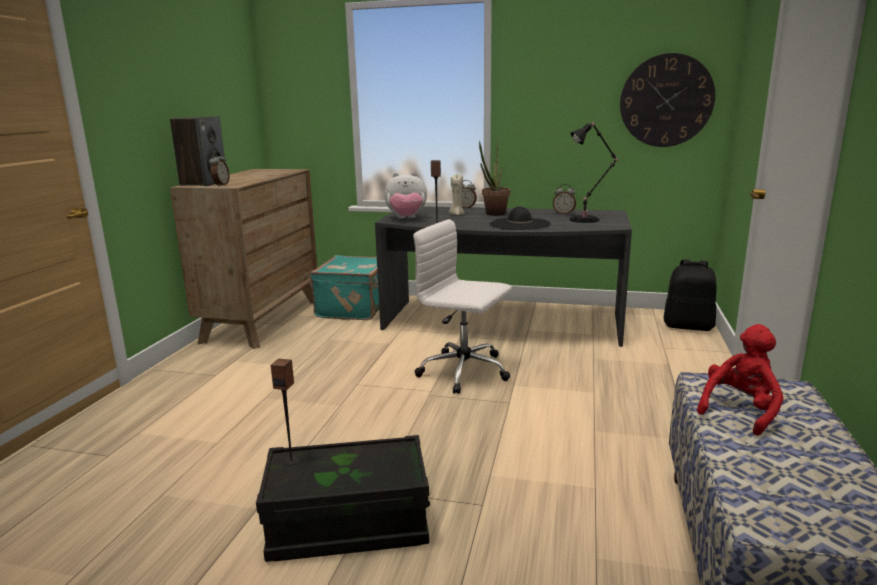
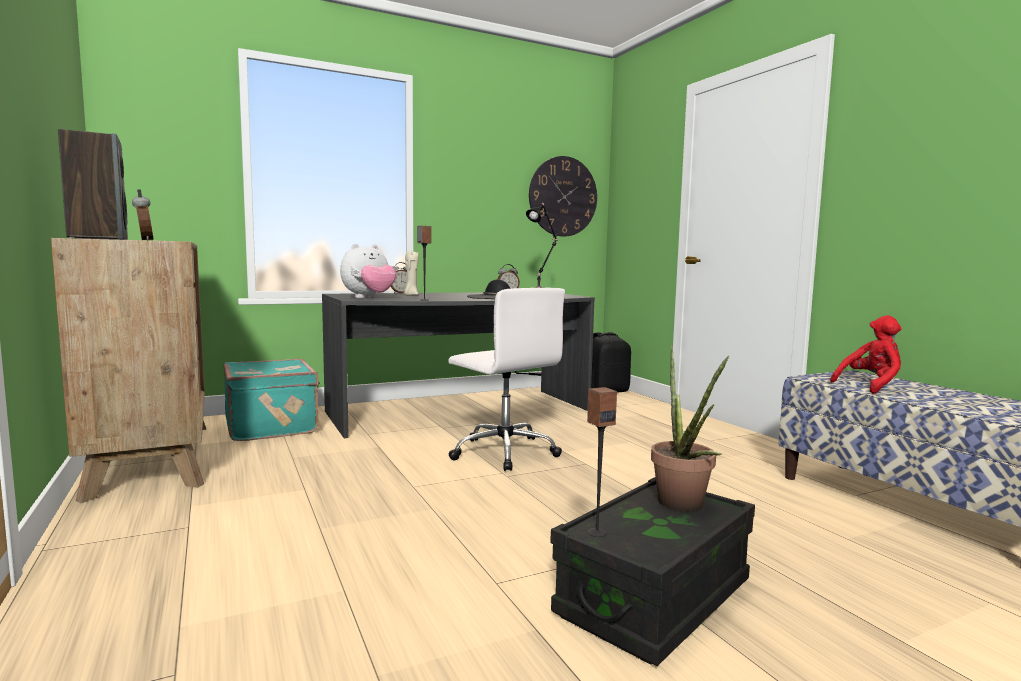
camera: 40 degrees left, 10 degrees down
(465, 372) = (504, 452): white office chair -> white office chair turned 120 degrees counterclockwise
(493, 214) = (447, 295): potted plant -> potted plant (684, 507)
(740, 411) = (871, 386): red plush toy -> red plush toy turned 60 degrees clockwise

